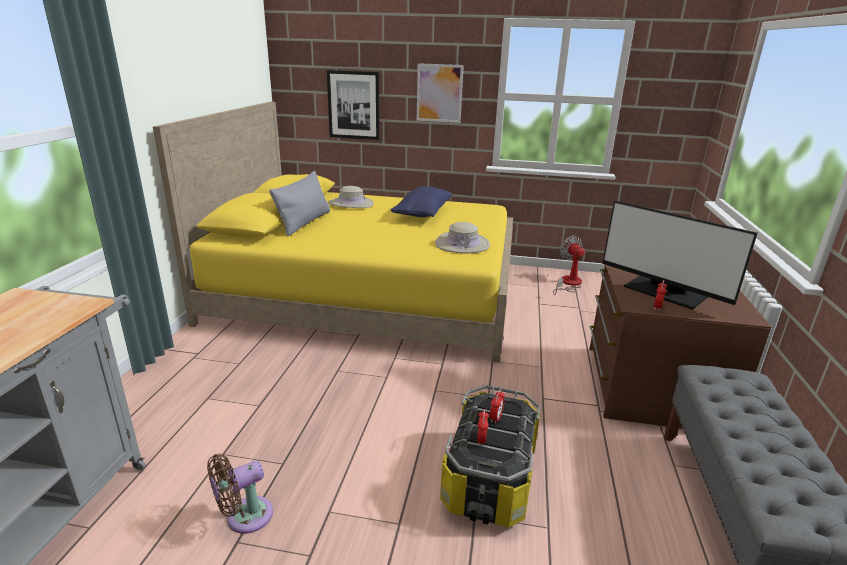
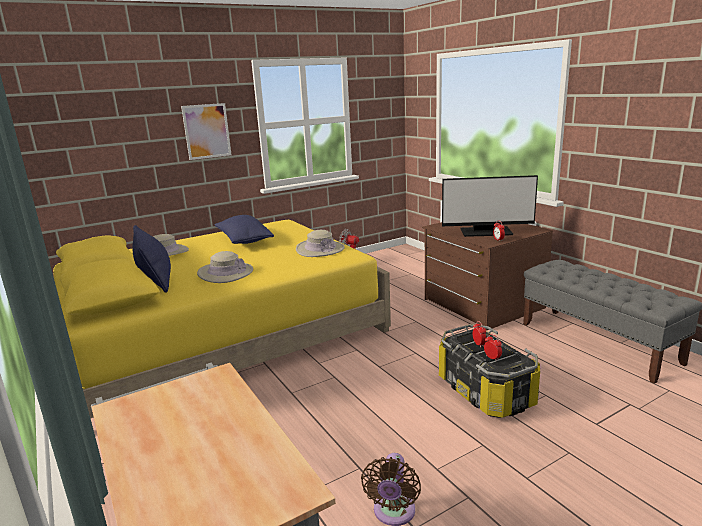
camera: 40 degrees left, 5 degrees down
(304, 222) = (155, 278): grey pillow -> blue pillow
(351, 237) = (225, 273): none -> beige hat
(354, 105) = (119, 155): picture -> none

